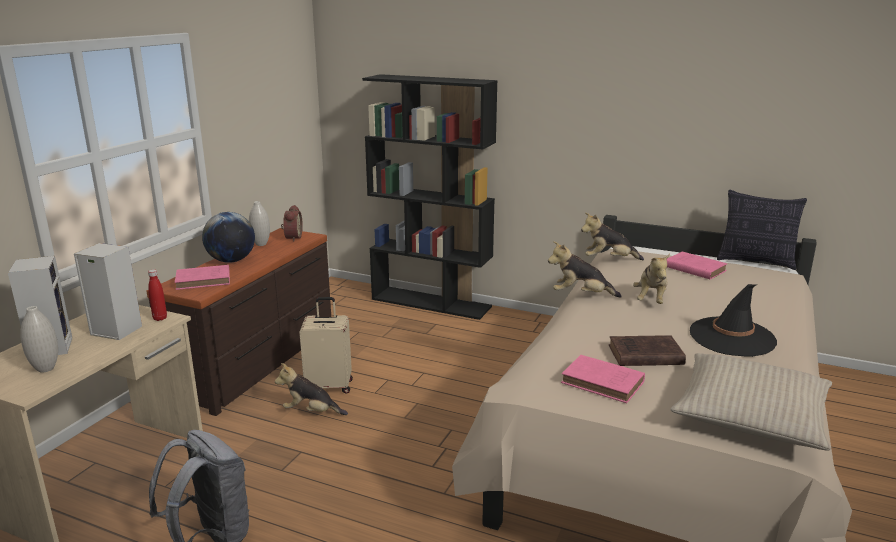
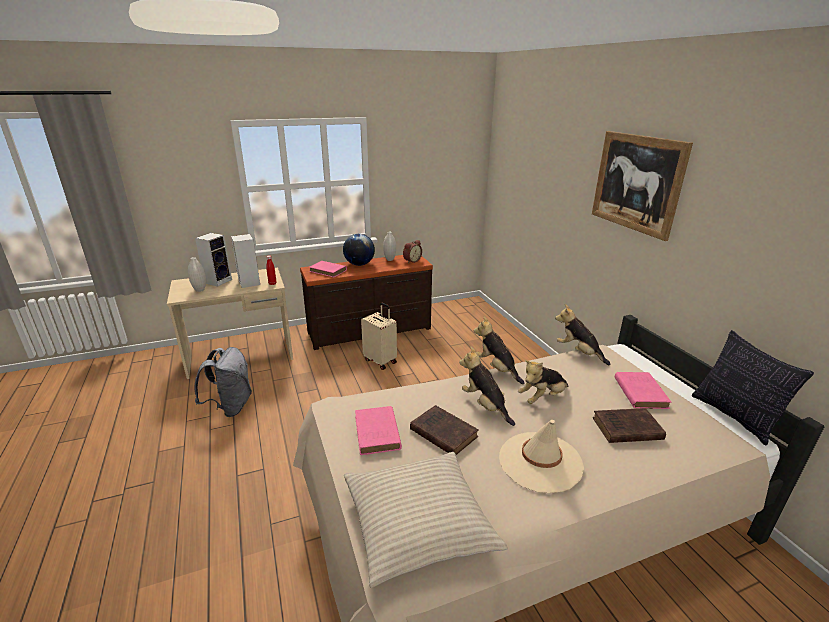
camera: 45 degrees right, 5 degrees up
(311, 412) = (352, 370): plush toy -> plush toy (485, 405)
(432, 303) = (513, 337): black bookcase -> none
(581, 78) = (637, 183): none -> picture
(730, 294) = (625, 429): none -> brown book
(732, 337) = (540, 462): black hat -> beige hat

